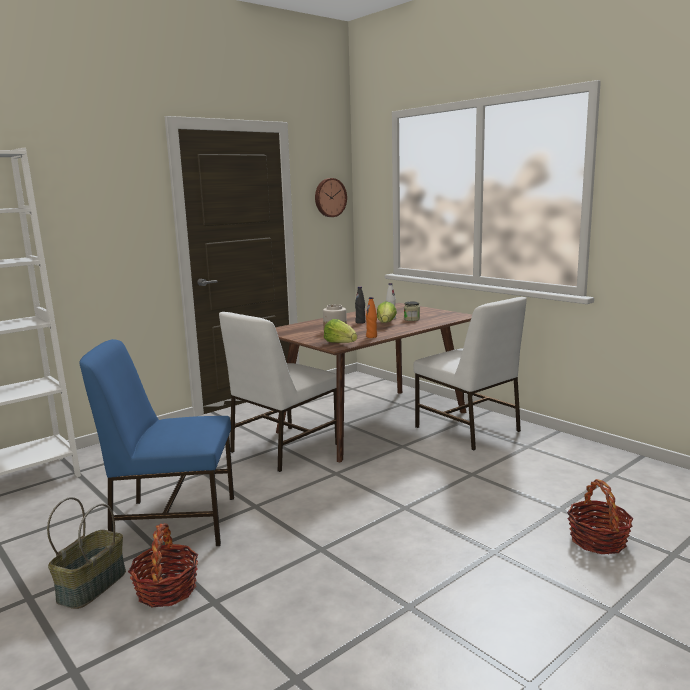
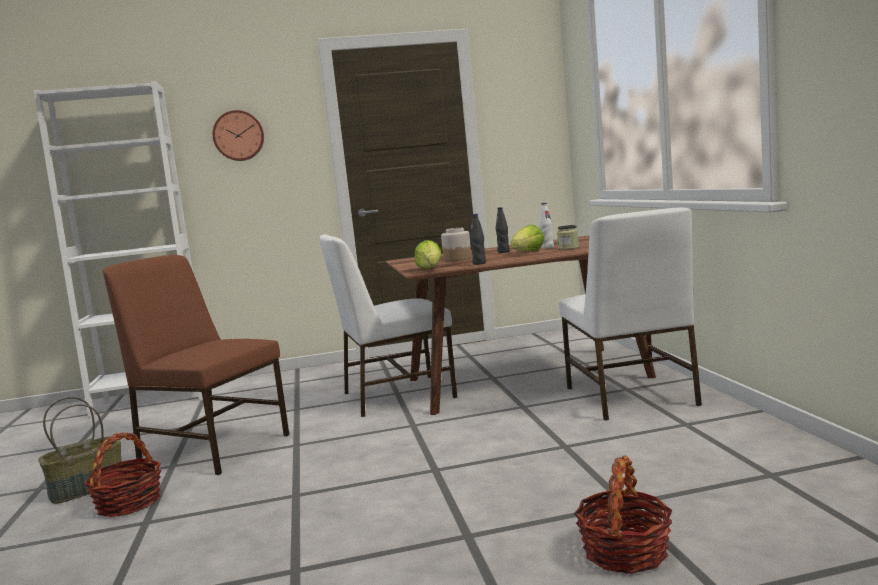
camera: 30 degrees right, 5 degrees down
(173, 522) = (213, 447): blue chair -> brown chair
(329, 197) = (530, 112): wall clock -> wall clock (238, 136)
(371, 336) = (479, 263): orange bottle -> black bottle

